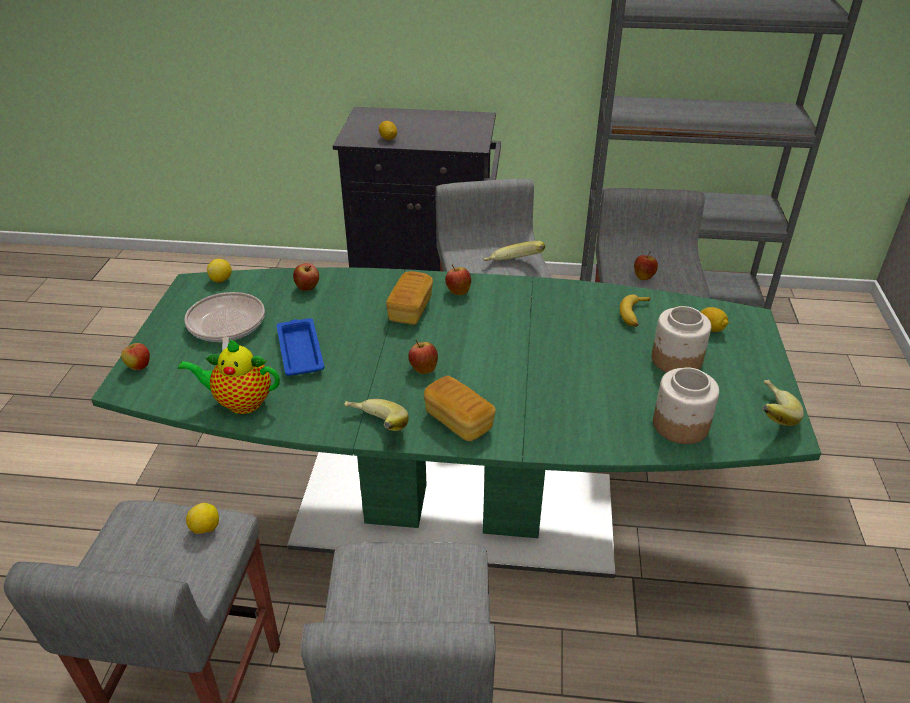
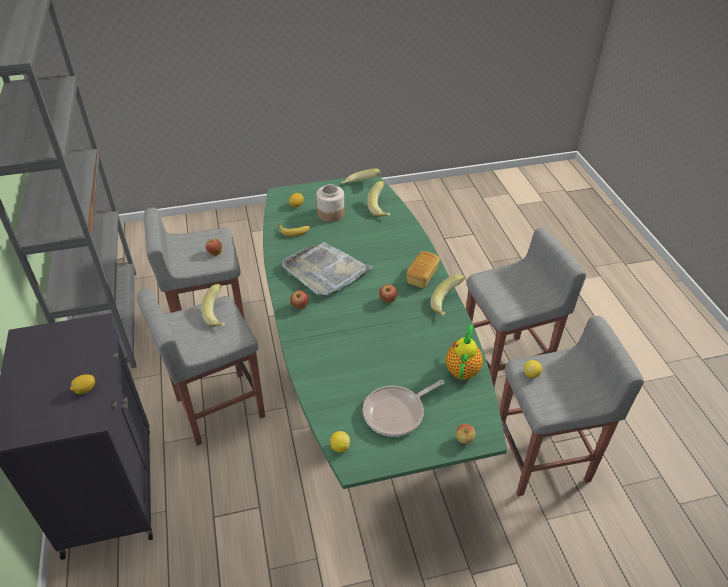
camera: 110 degrees left, 5 degrees up
(240, 402) = (463, 369): teapot -> teapot turned 150 degrees counterclockwise
(300, 350) = (401, 361): blue tray -> none
(307, 288) = (328, 386): apple -> none
(410, 309) = (331, 323): bread -> none
(522, 325) = (325, 271): none -> grey tray
(679, 425) = (381, 209): jar -> banana

